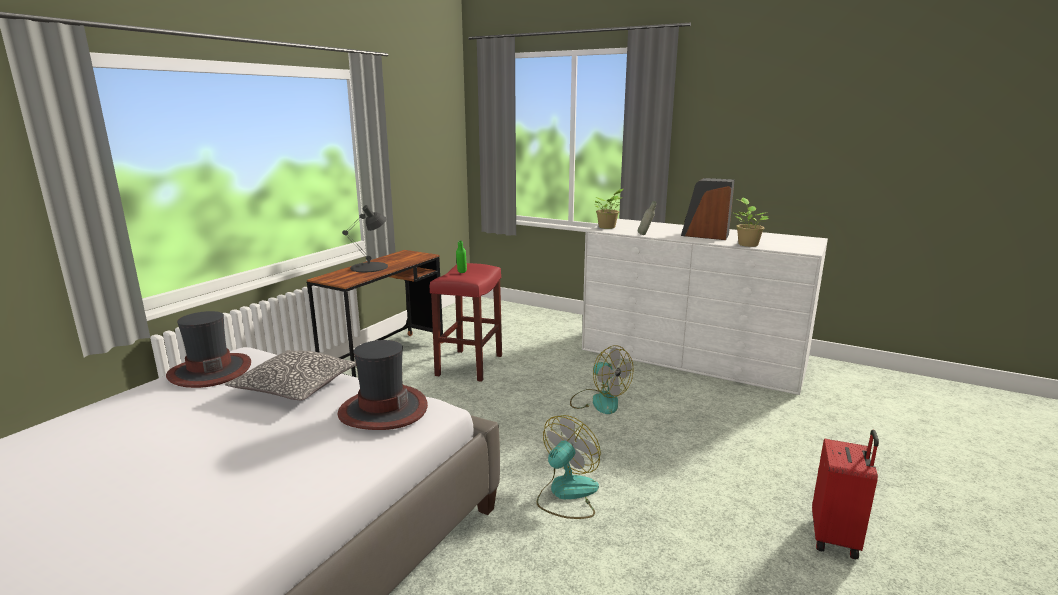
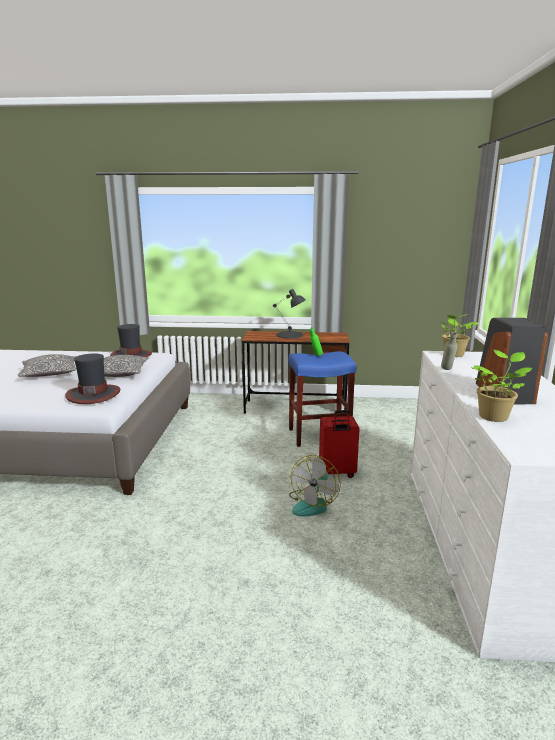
camera: 65 degrees right, 0 degrees up
(184, 448) = (50, 373): none -> pillow
(469, 366) = (318, 435): red stool -> blue stool
(566, 494) = (159, 519): fan -> none
(836, 538) = (144, 698): red suitcase -> red suitcase (336, 473)

